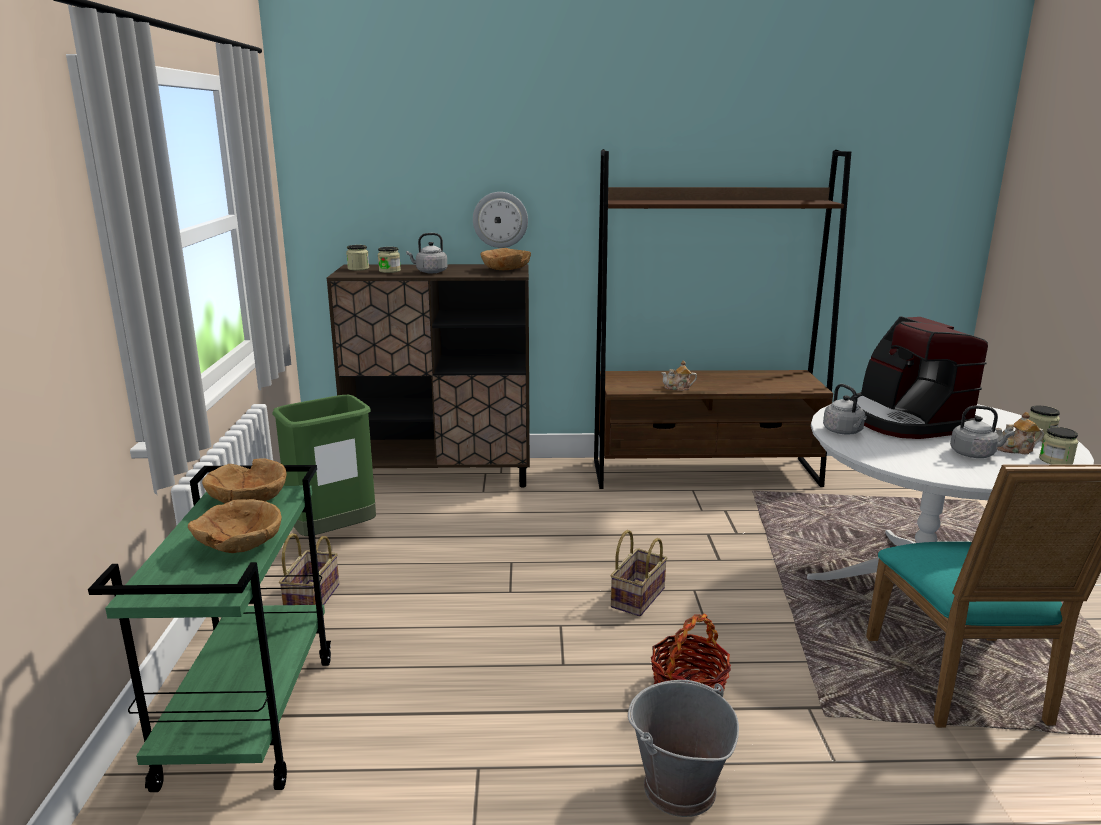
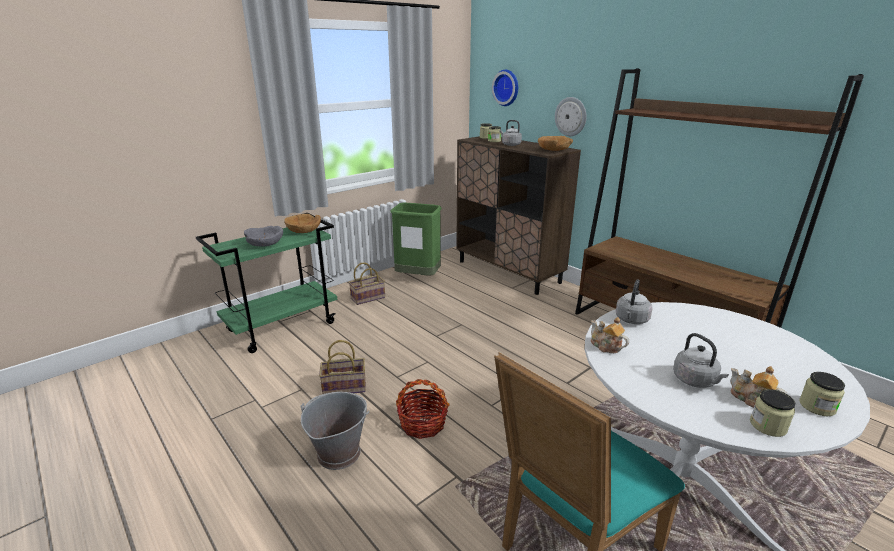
camera: 50 degrees right, 5 degrees up
(239, 543) = (265, 244): brown bowl -> grey bowl
(369, 185) = (507, 87): none -> wall clock
(637, 596) = (485, 372): basket -> basket (345, 387)
(678, 388) = (640, 261): teapot -> teapot (606, 346)
(905, 420) = (710, 336): coffee machine -> none

